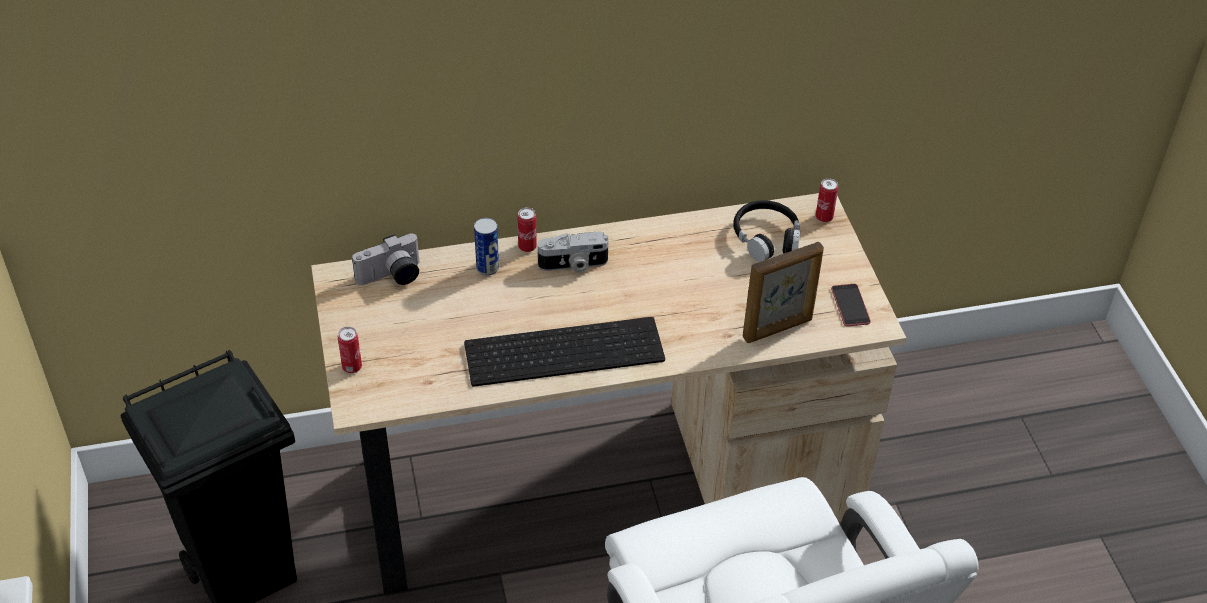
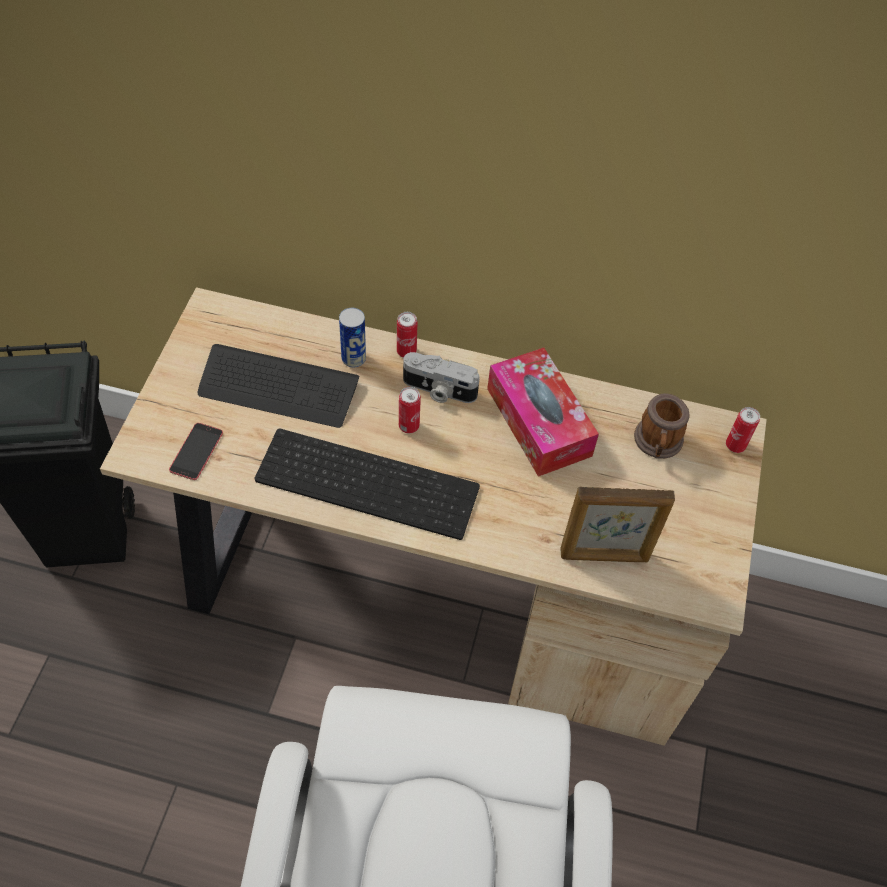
camera: 25 degrees right, 10 degrees up
(352, 367) = (159, 410): can -> can (409, 426)
(392, 277) = (258, 330): camera -> none
(441, 313) = (278, 388): none -> keyboard
(667, 257) = (538, 422): none -> tissue box
(767, 238) = (657, 443): black headphones -> mug
(850, 305) = (702, 563): phone -> phone (196, 451)

